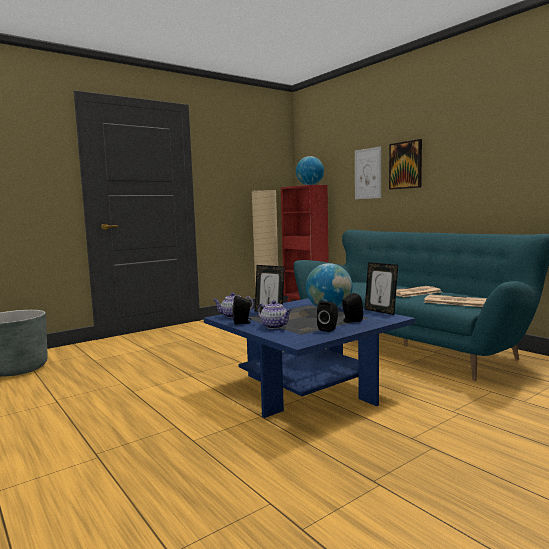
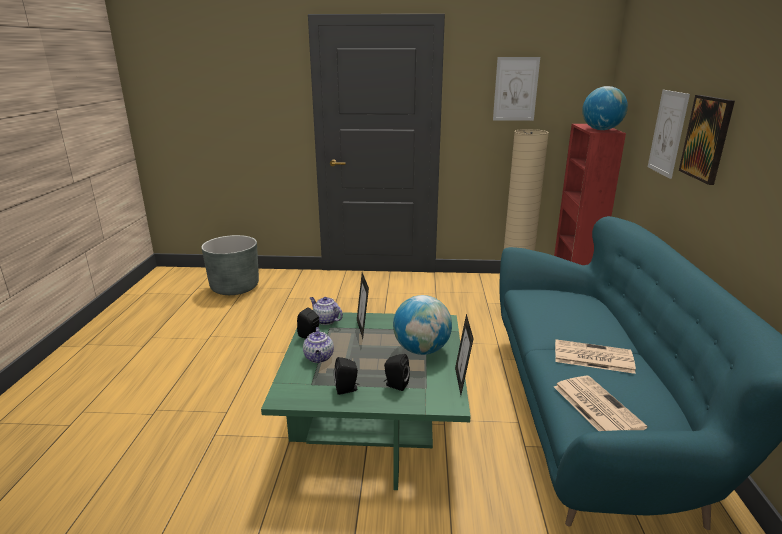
camera: 40 degrees right, 15 degrees up
(241, 164) = (515, 89): none -> picture
(307, 389) = (374, 425): blue coffee table -> green coffee table

